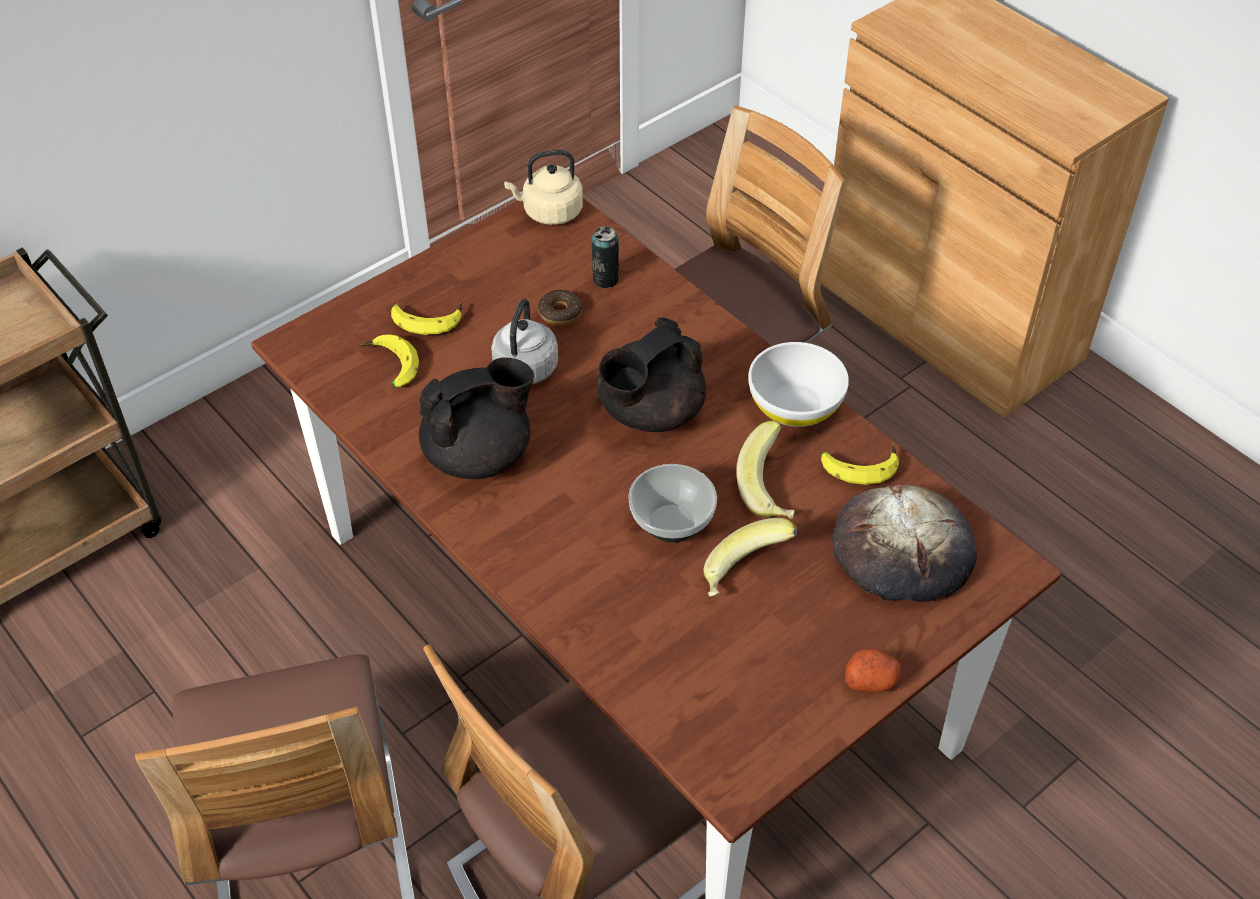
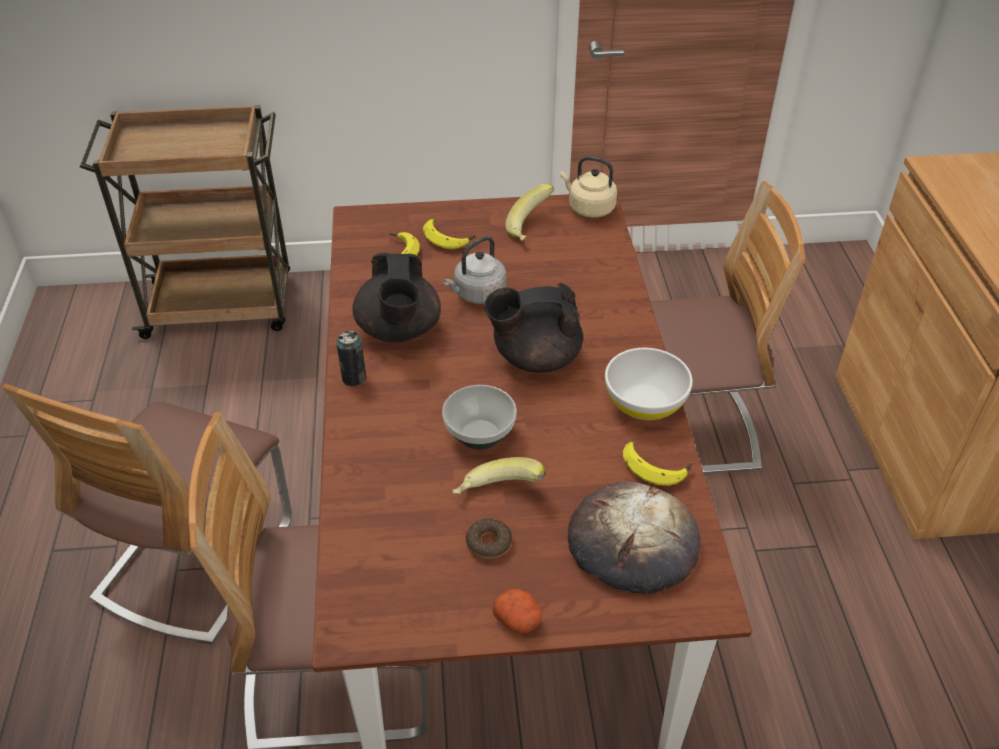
camera: 35 degrees right, 5 degrees down
(479, 455) = (399, 330): black teapot -> black teapot turned 75 degrees clockwise
(560, 313) = (536, 270): donut -> donut (489, 543)
(605, 279) = (587, 263): can -> can (354, 378)
(772, 489) = (572, 449): banana -> banana (531, 228)

